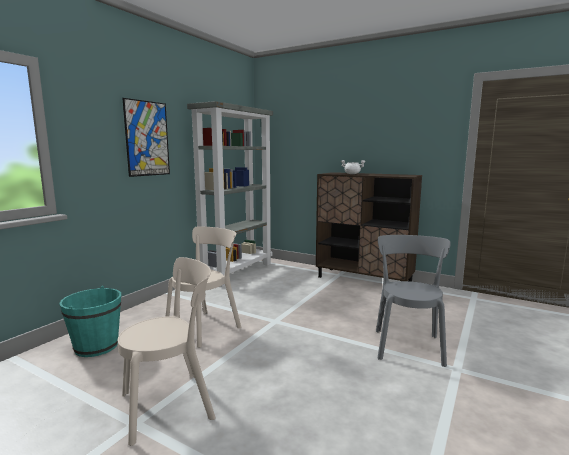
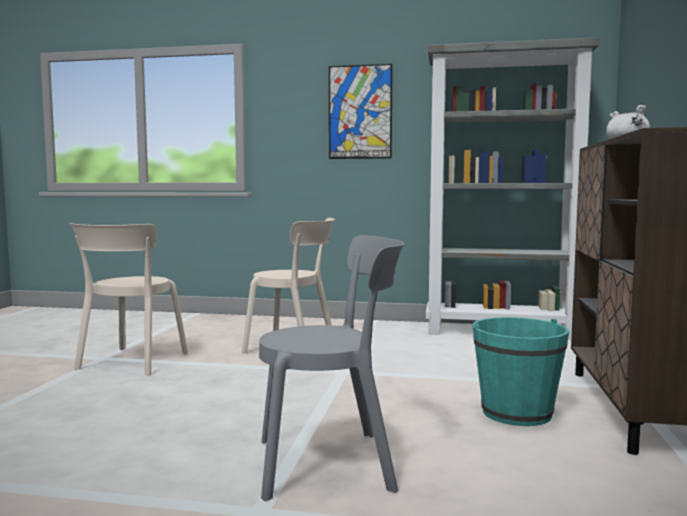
camera: 70 degrees right, 5 degrees down
(96, 346) = (225, 325): turquoise bucket -> turquoise bucket (516, 413)
(172, 404) = (130, 362): beige chair -> beige chair turned 60 degrees clockwise

